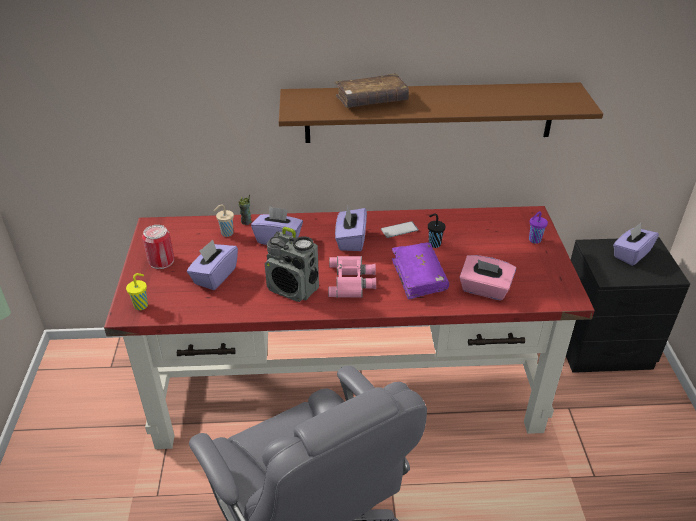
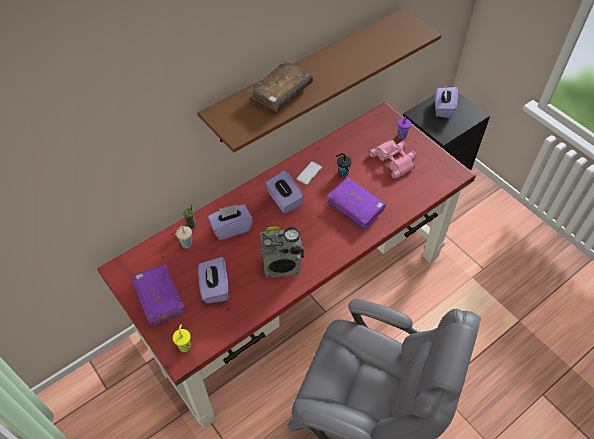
camera: 35 degrees left, 15 degrees up
(161, 261) = (159, 298): can -> purple book
(352, 281) = (316, 235): pink binoculars -> pink binoculars (395, 160)
(484, 289) = (404, 195): pink tissue box -> none

